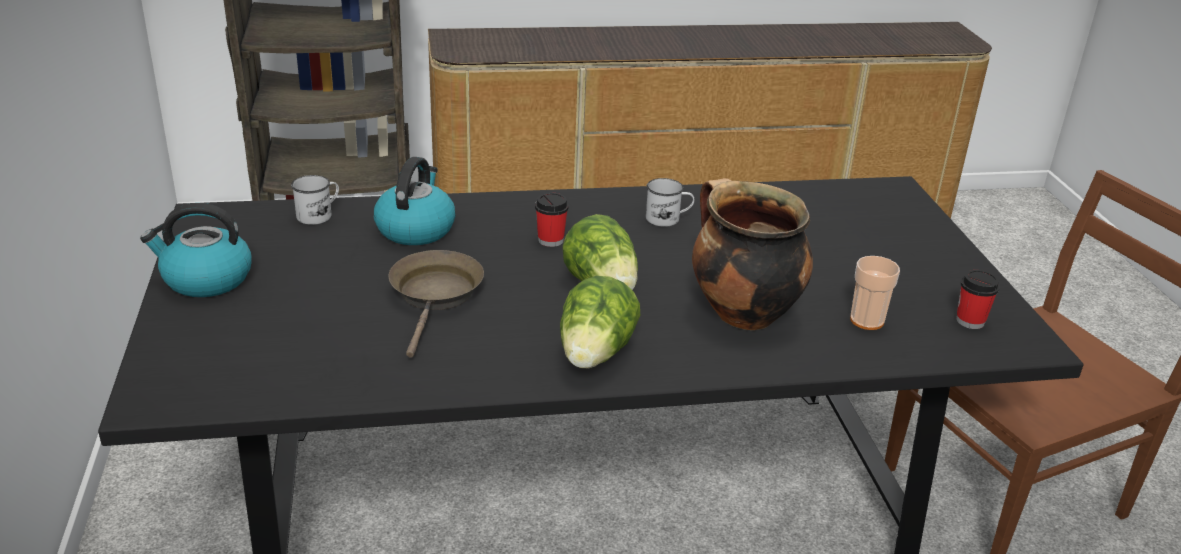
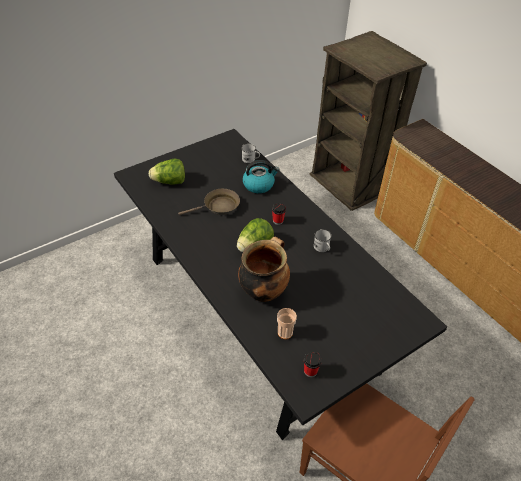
camera: 65 degrees right, 15 degrees up
(206, 279) = (194, 155): kettle -> none
(595, 355) = (208, 258): lettuce -> lettuce (169, 182)

